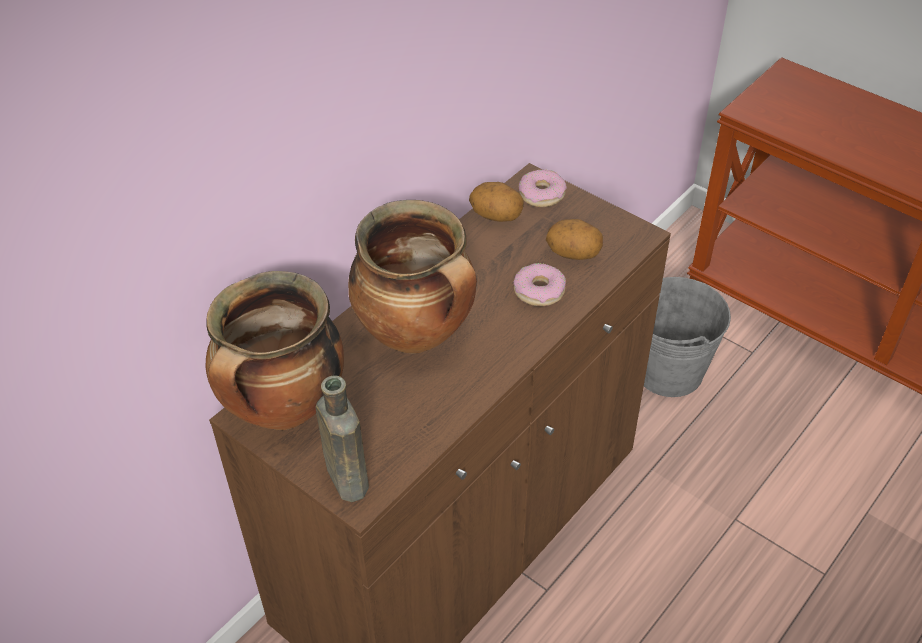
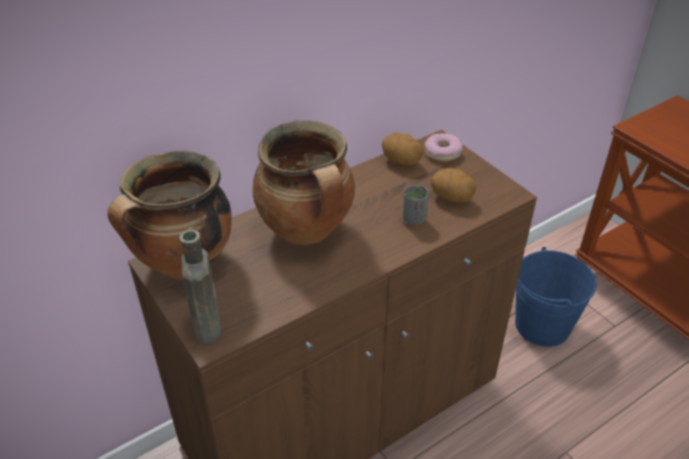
camera: 15 degrees right, 5 degrees down
(539, 291) = (414, 219): donut -> grey cup
(668, 371) = (542, 325): grey bucket -> blue bucket

